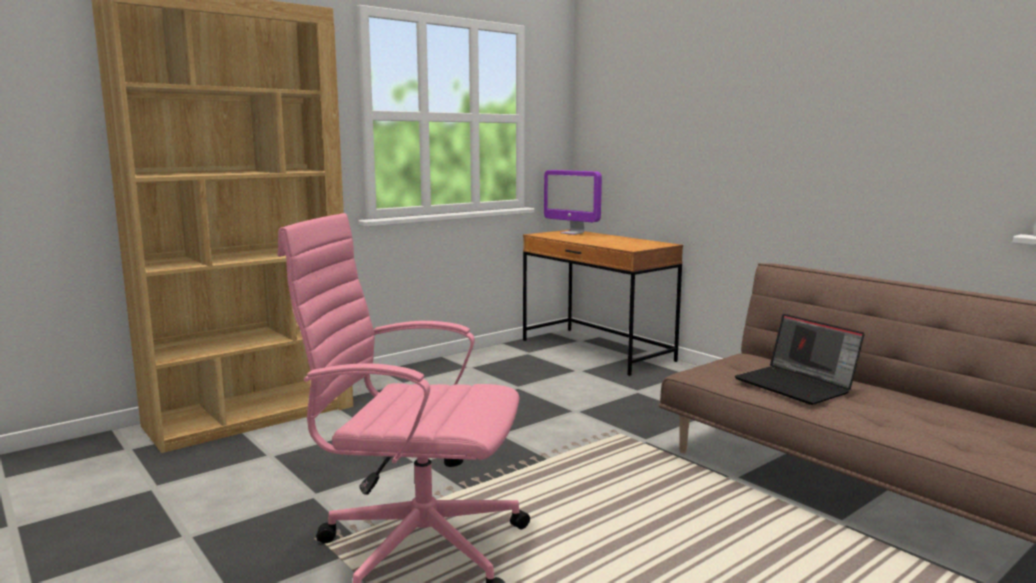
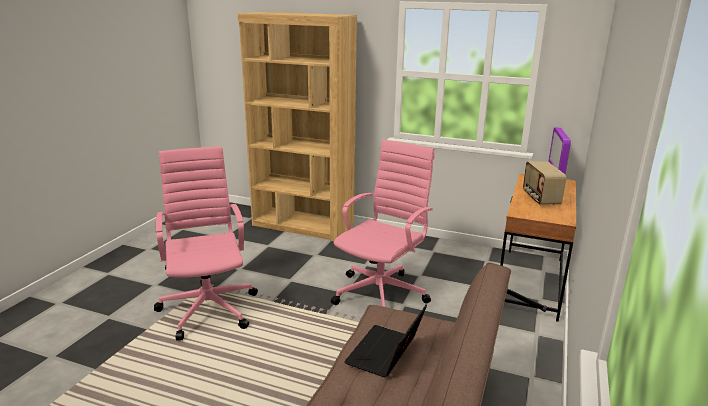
camera: 60 degrees right, 10 degrees up
(535, 415) = (382, 293): none -> pink office chair
(603, 240) = (540, 198): none -> radio

